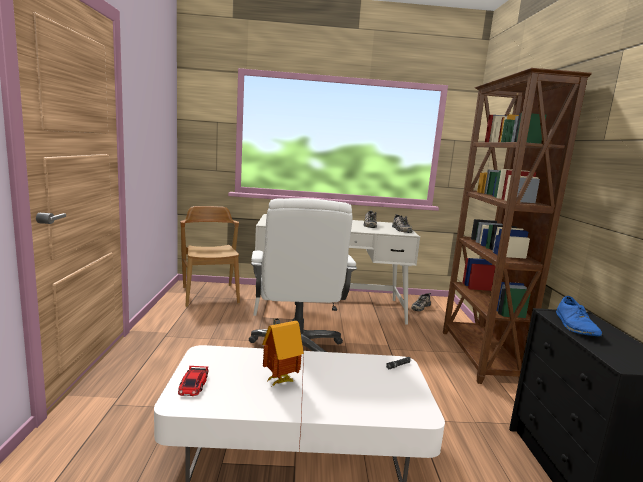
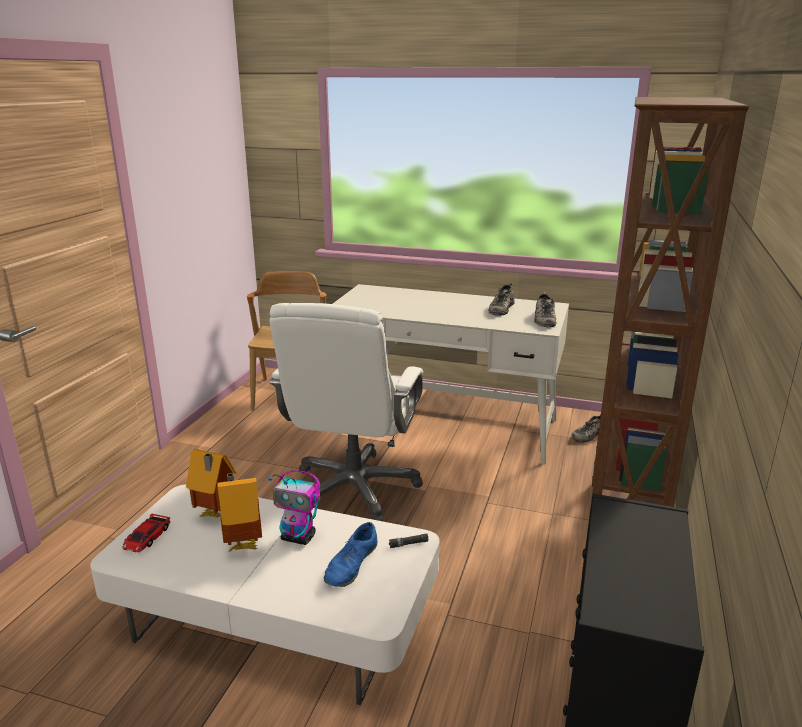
camera: 20 degrees right, 10 degrees up
(240, 363) = (215, 515): none -> toy house
(318, 370) = (299, 537): none -> toy robot
(575, 326) = (620, 534): blue shoe -> blue shoe (351, 565)

